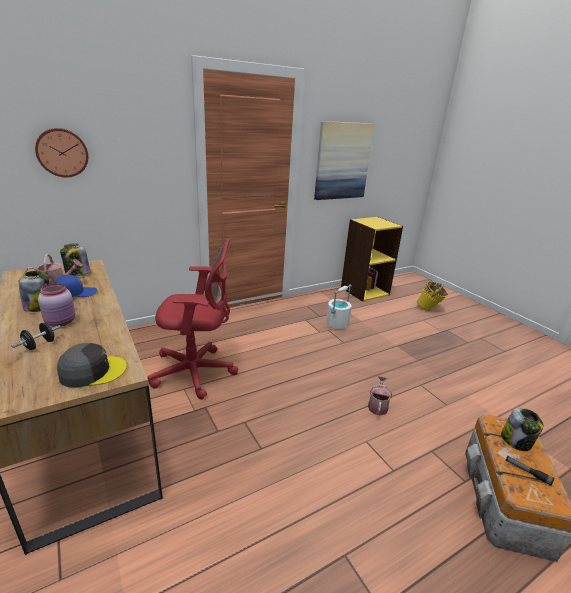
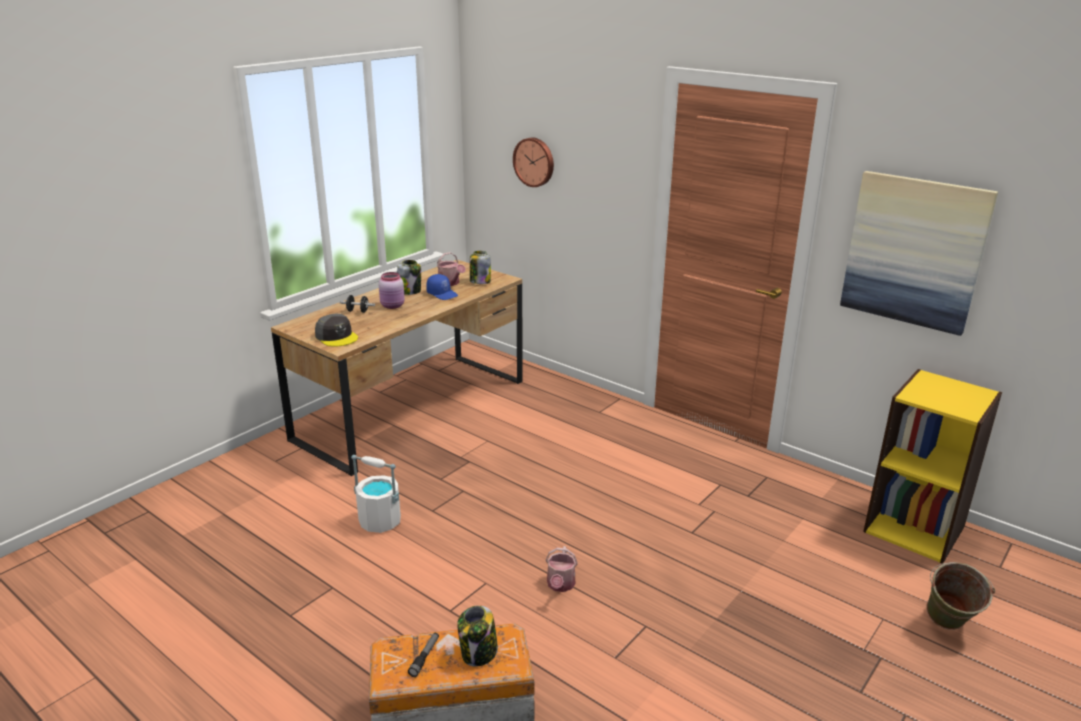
camera: 70 degrees right, 0 degrees up
(197, 372) = (520, 439): red office chair -> none
(337, 324) = (740, 516): white bucket -> white bucket (379, 521)
(377, 406) = (560, 585): watering can -> watering can turned 105 degrees clockwise
(429, 310) = (947, 627): yellow bucket -> green bucket

